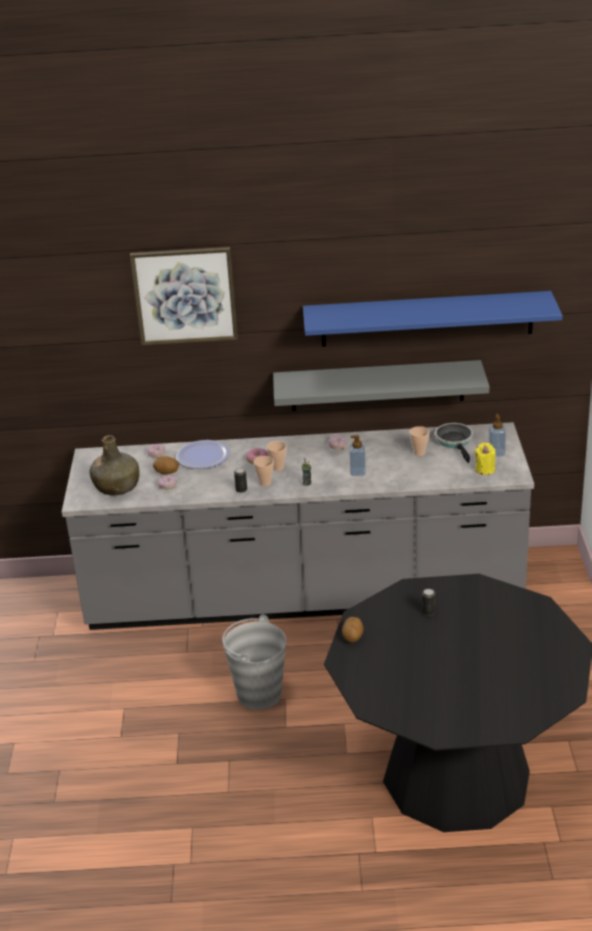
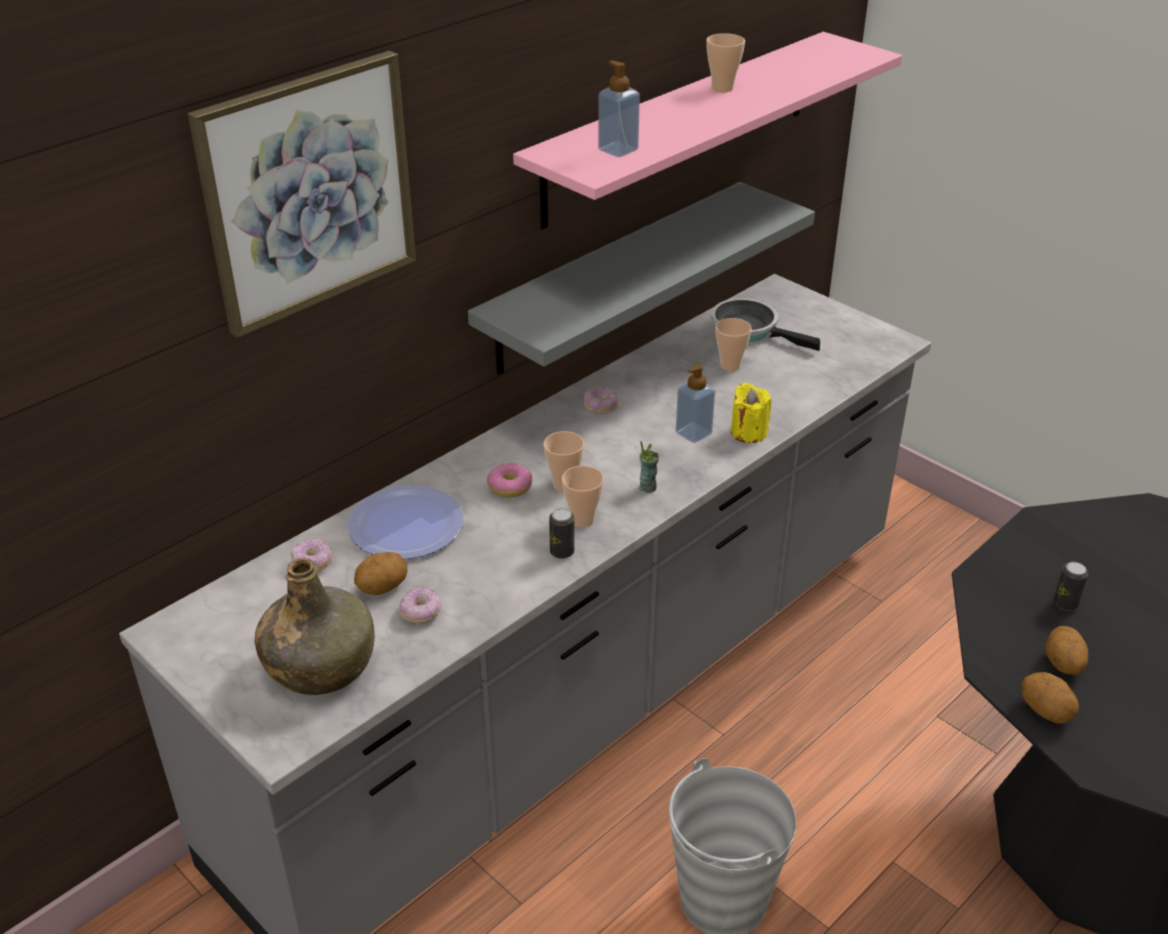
camera: 45 degrees left, 5 degrees up
(387, 628) = (1061, 665): none -> potato
(426, 319) = (681, 127): blue shelf -> pink shelf
(440, 304) = (722, 88): none -> cup
(485, 469) = (848, 351): yellow candle -> yellow candle (748, 432)
(496, 453) = (823, 322): soap dispenser -> soap dispenser (618, 150)

